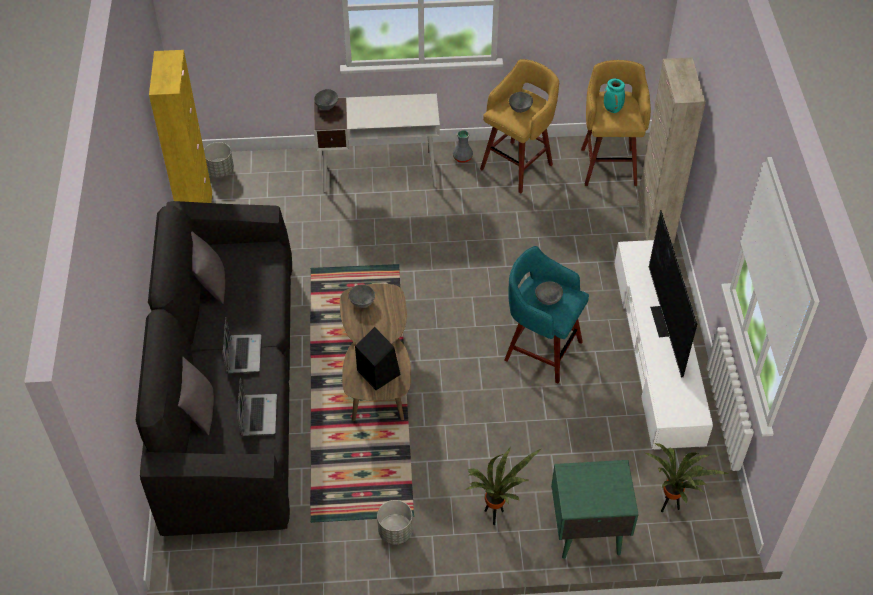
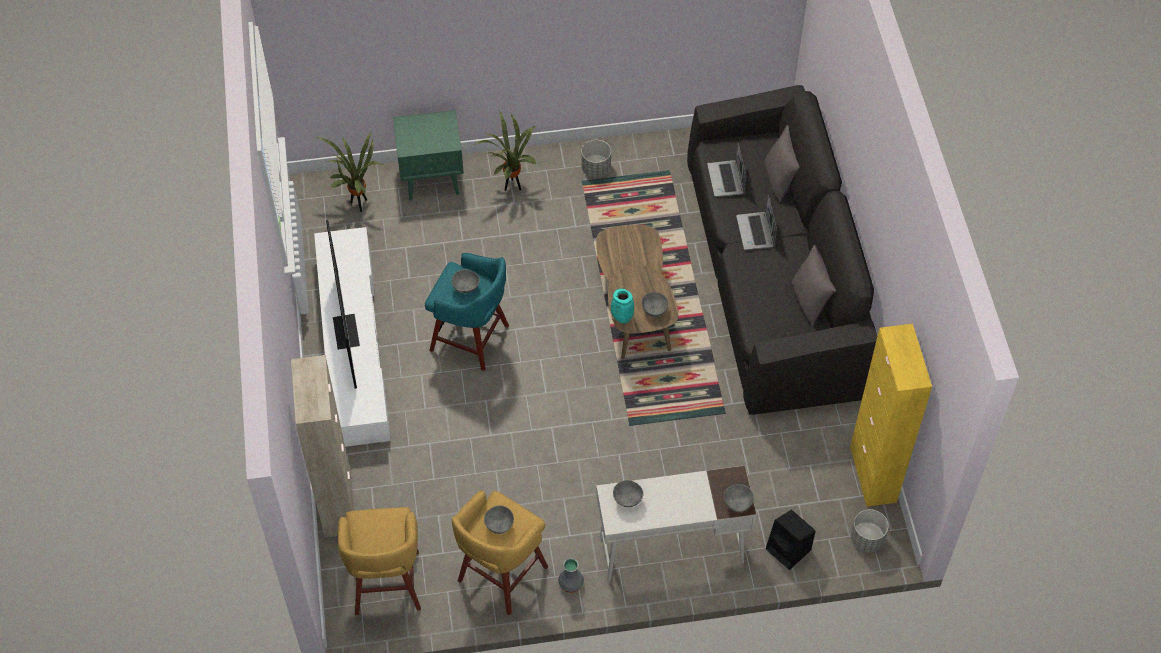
camera: 175 degrees right, 5 degrees up
(377, 372) = (628, 250): black speaker -> black speaker (789, 550)
(415, 113) = (628, 500): none -> grey bowl
(613, 109) = (384, 533): turquoise vase -> turquoise vase (621, 317)

